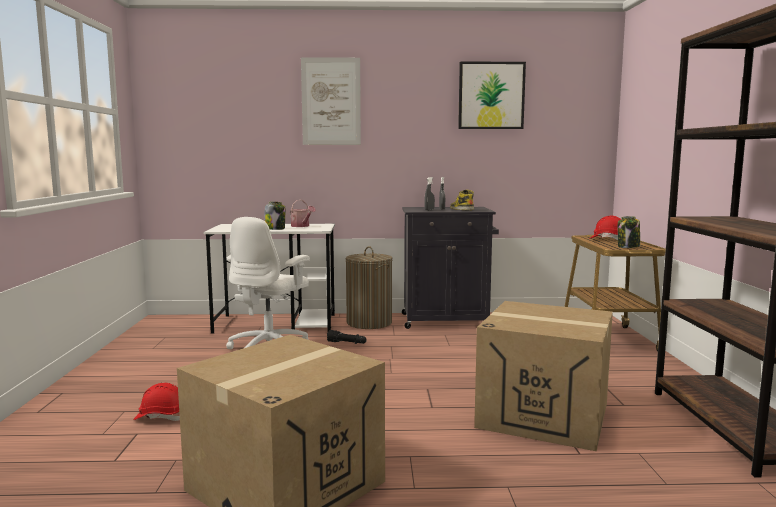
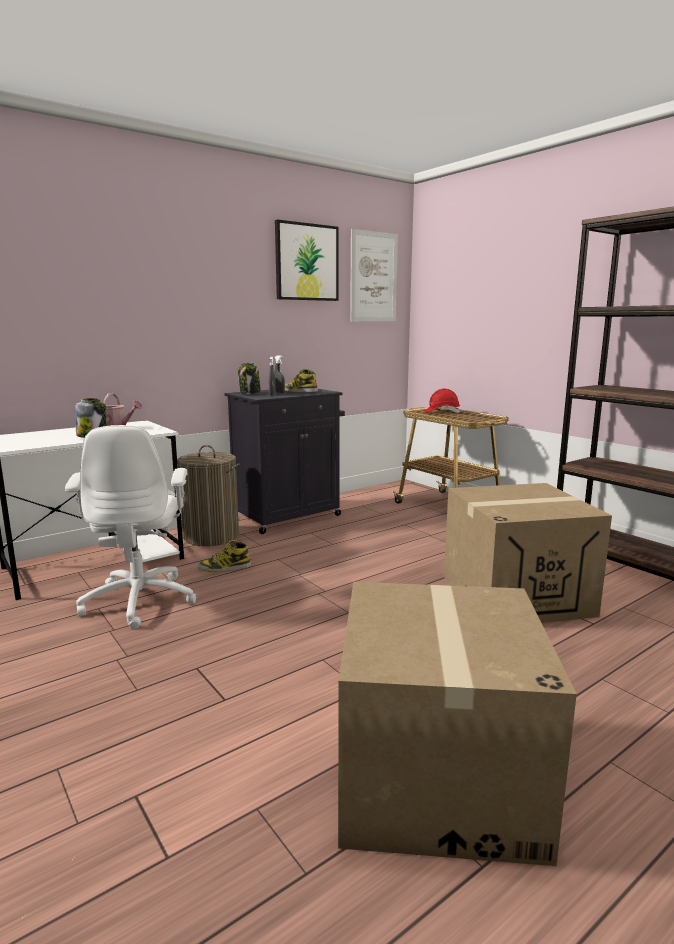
camera: 35 degrees left, 5 degrees up
(161, 417) = (134, 753): red hard hat -> none
(331, 101) = (128, 258): picture -> picture (373, 277)
(347, 343) = (224, 568): black flashlight -> boot
(628, 247) = (476, 418): jar -> jar (250, 393)

